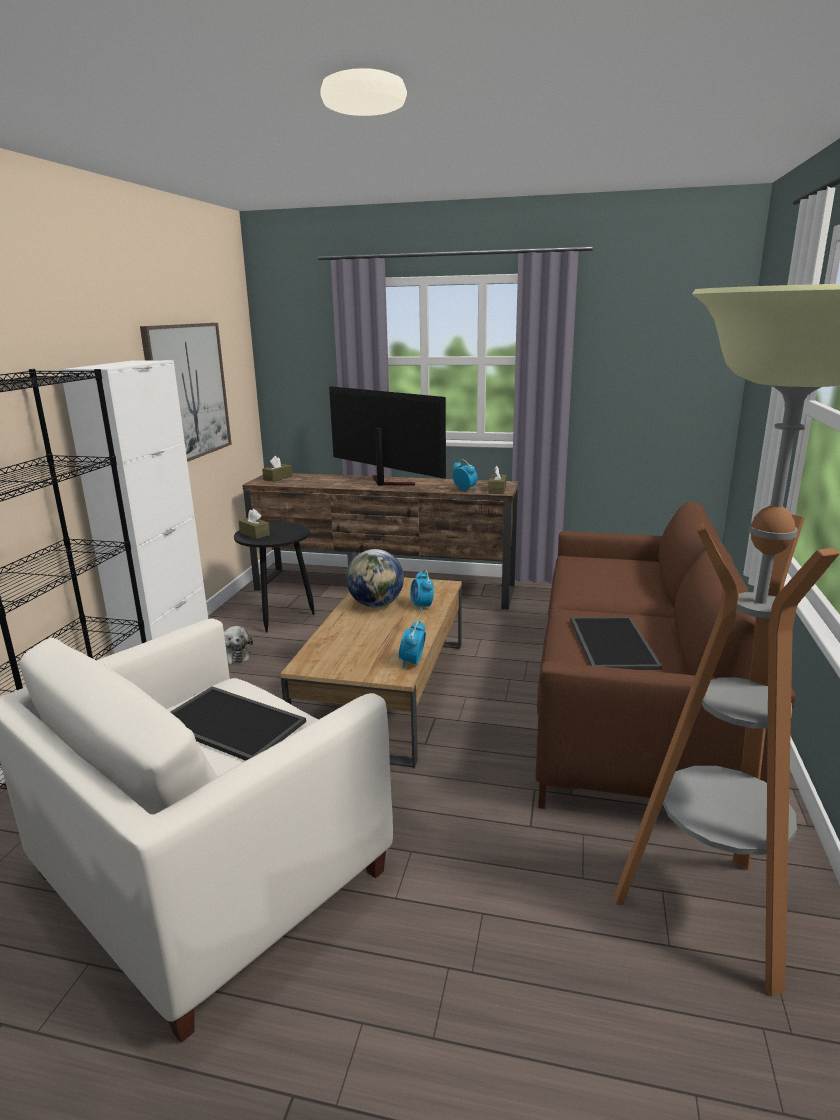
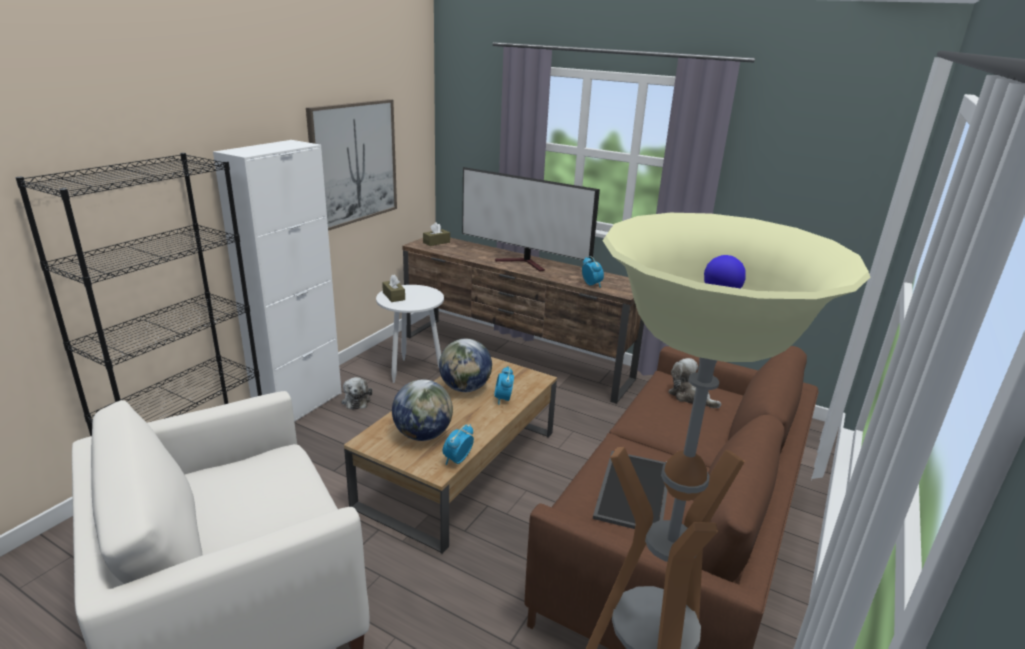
camera: 15 degrees right, 5 degrees up
(233, 722) = (260, 495): tray -> none
(280, 618) = (412, 370): black side table -> white side table
(361, 649) = (423, 435): none -> globe
(385, 482) = (525, 263): television -> television turned 150 degrees clockwise
(497, 490) = (621, 290): brown tissue box -> none
(607, 568) = (690, 396): none -> plush toy

